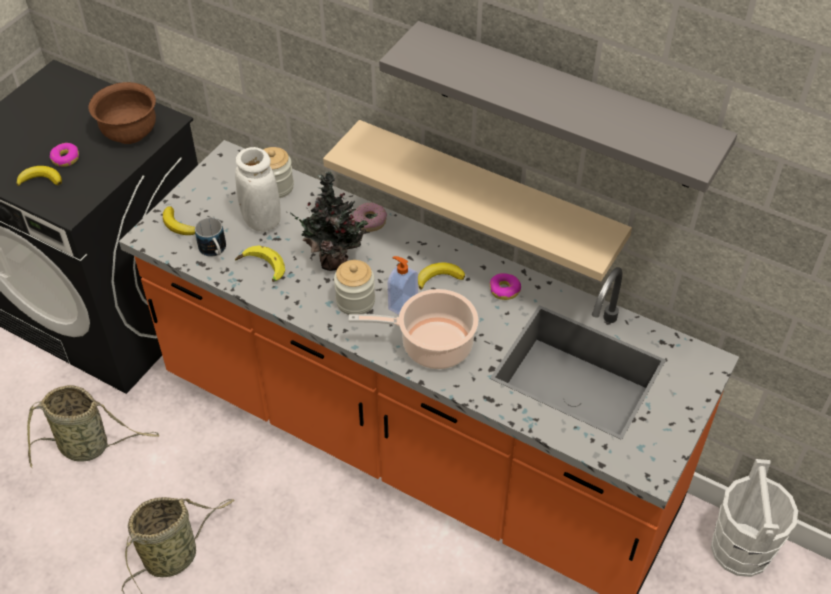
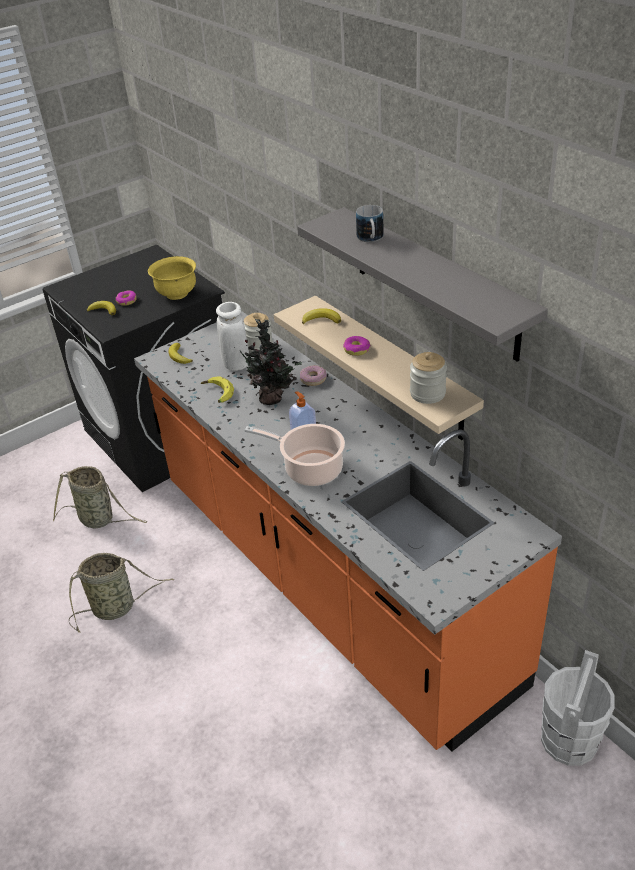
camera: 25 degrees right, 10 degrees down
(130, 133) = (177, 294): brown bowl -> yellow bowl
(214, 251) = (192, 376): mug -> mug (371, 239)
(355, 301) = (271, 428): jar -> jar (427, 393)
(439, 277) = (342, 426): banana -> banana (321, 320)
(504, 290) = (388, 444): donut -> donut (356, 349)

